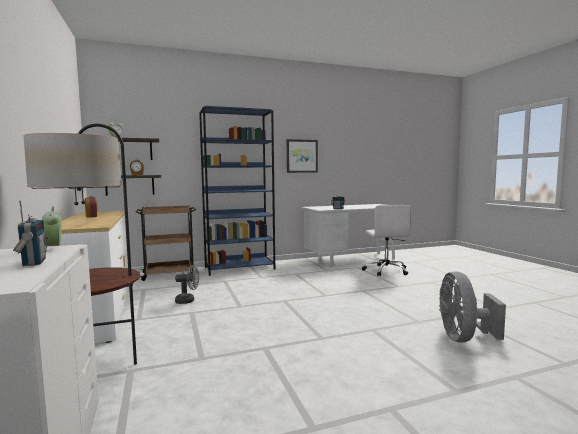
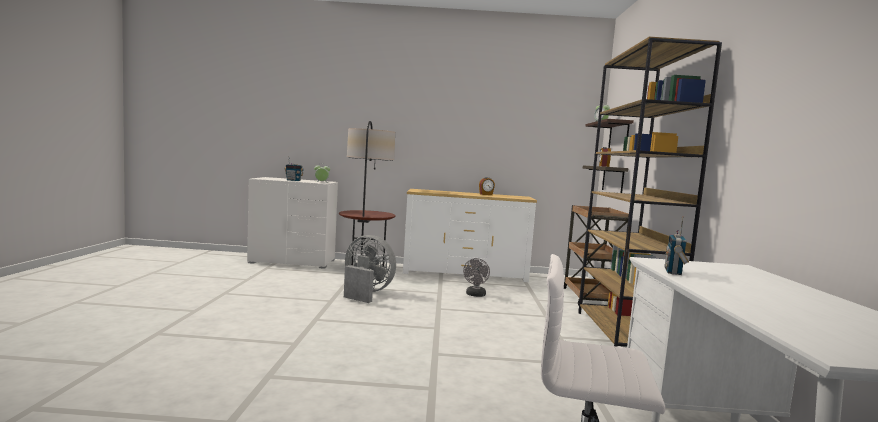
camera: 110 degrees right, 0 degrees up
(240, 268) = (624, 334): blue bookcase -> brown bookcase
(302, 156) = (781, 125): picture -> none
(464, 338) = (188, 381): grey fan -> grey fan (366, 293)

